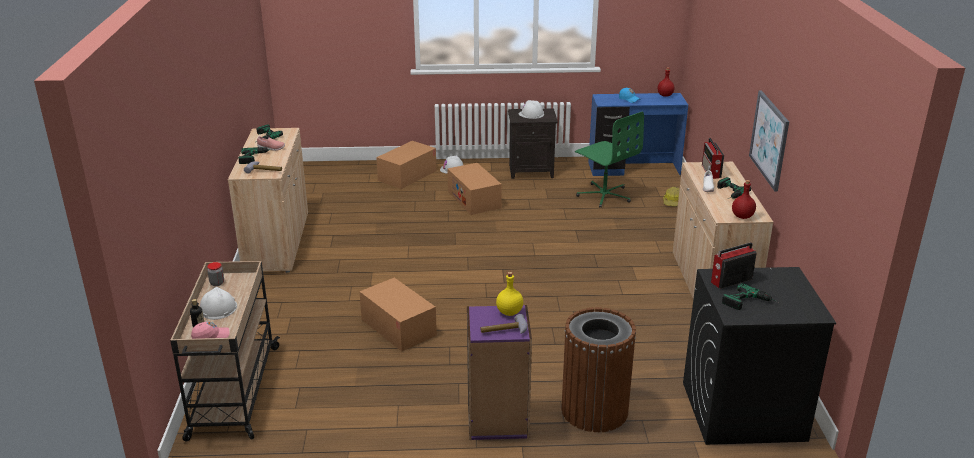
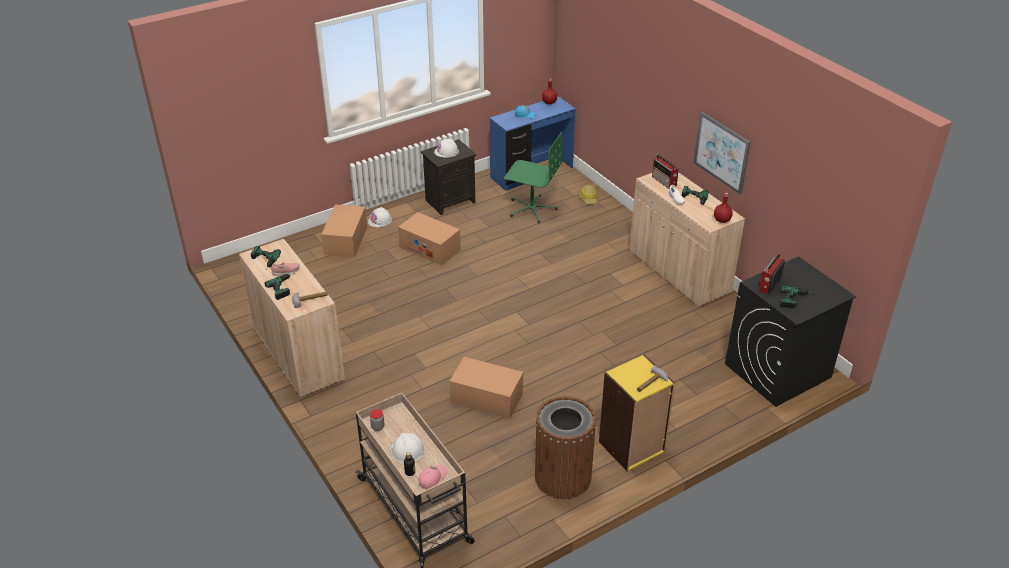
camera: 30 degrees left, 10 degrees up
(497, 420) = (632, 447): purple bookcase -> yellow bookcase
(509, 312) = (638, 365): yellow bottle -> none
(594, 410) = (687, 410): brown trash can -> brown trash can (563, 477)

